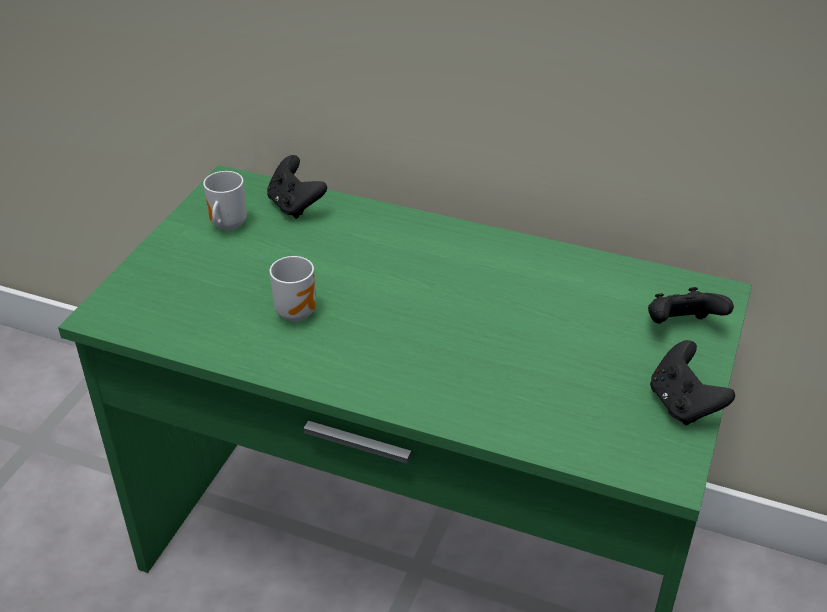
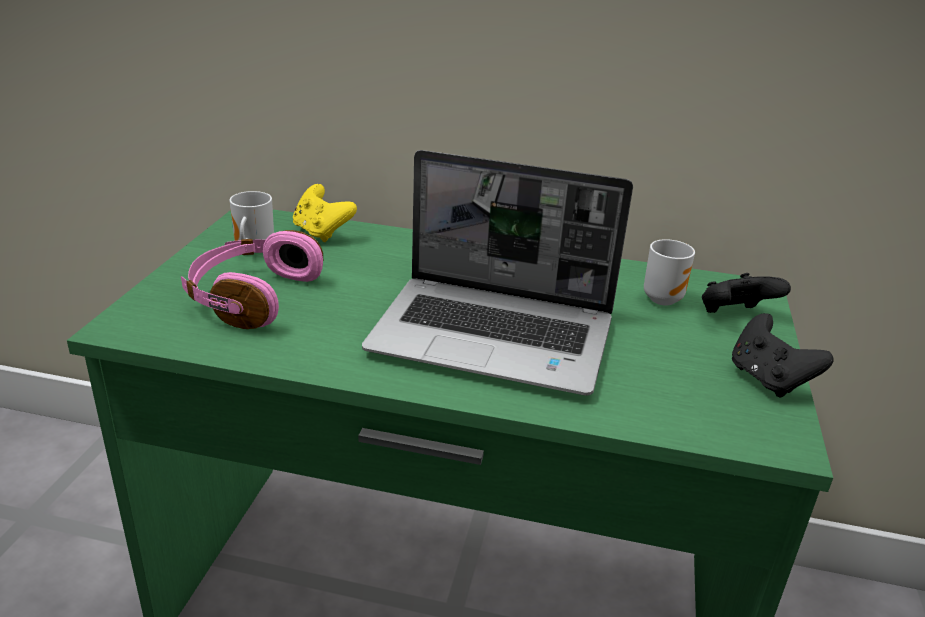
camera: 10 degrees left, 10 degrees down
(219, 285) = (251, 297): none -> pink headphones
(295, 206) = (322, 233): black game controller -> yellow game controller
(297, 311) = (341, 316): mug -> mug (662, 298)
(436, 342) = (496, 337): none -> laptop

